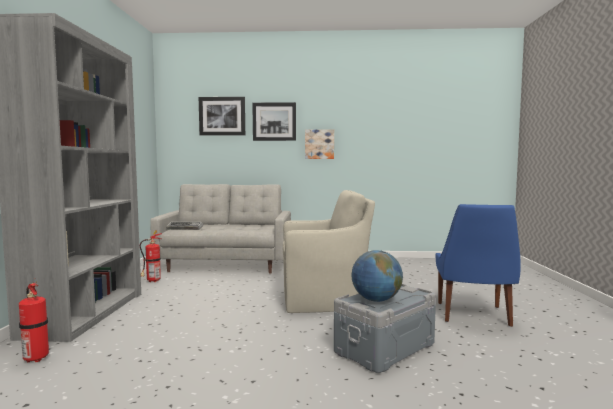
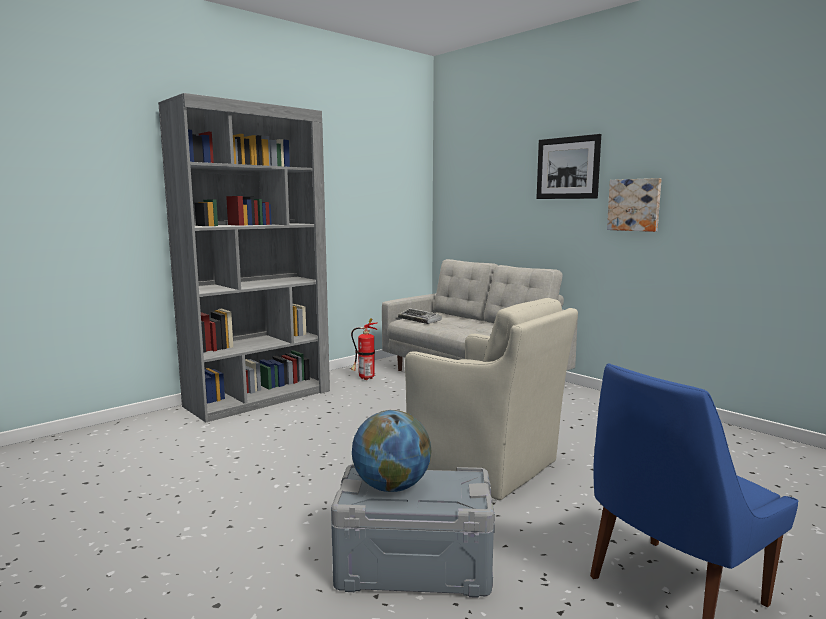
camera: 45 degrees right, 5 degrees up
(35, 358) = (166, 429): fire extinguisher -> none
(222, 116) = (501, 163): picture -> none

